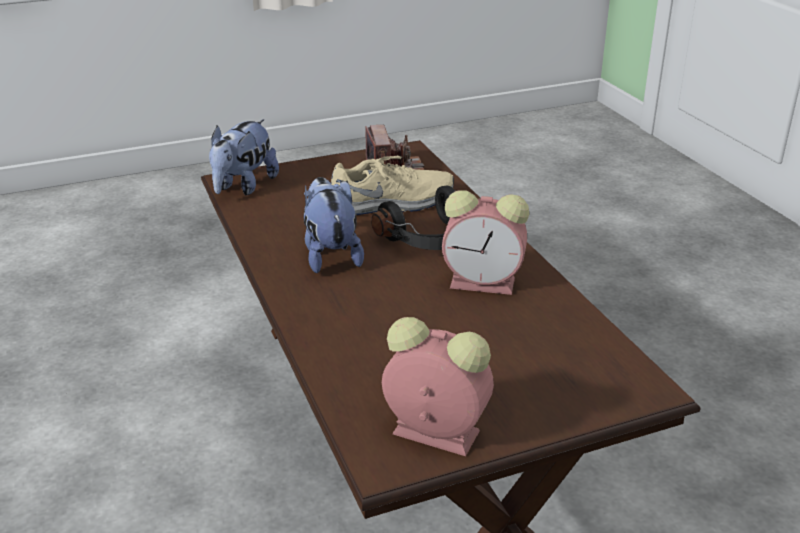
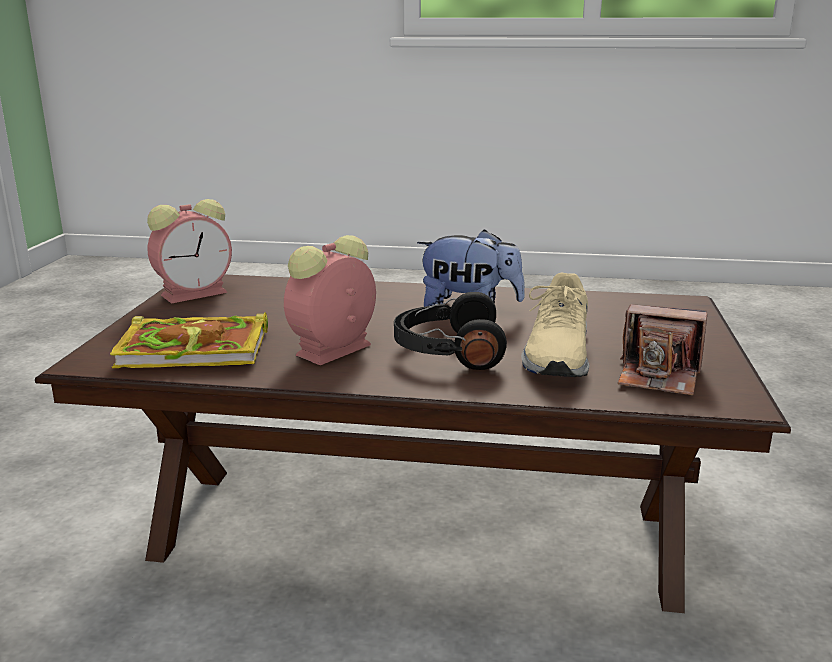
camera: 120 degrees right, 10 degrees down
(244, 187) = (661, 304): plush toy -> none
(557, 345) = (198, 349): none -> book

